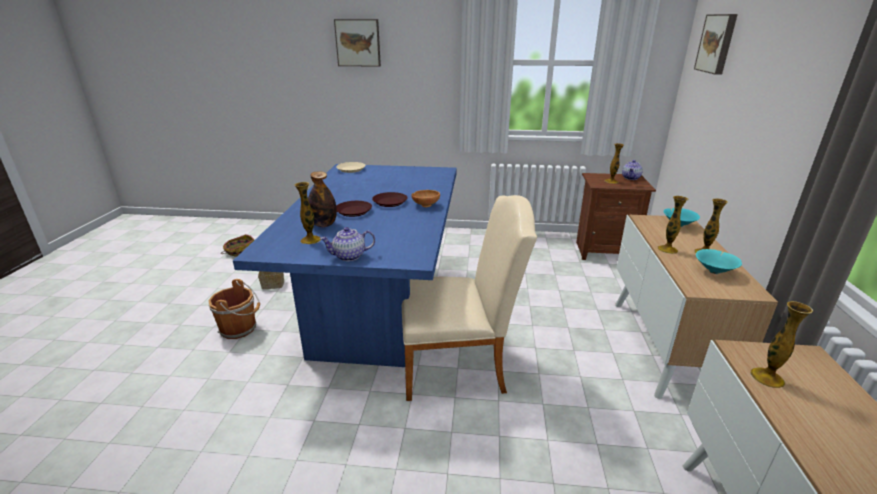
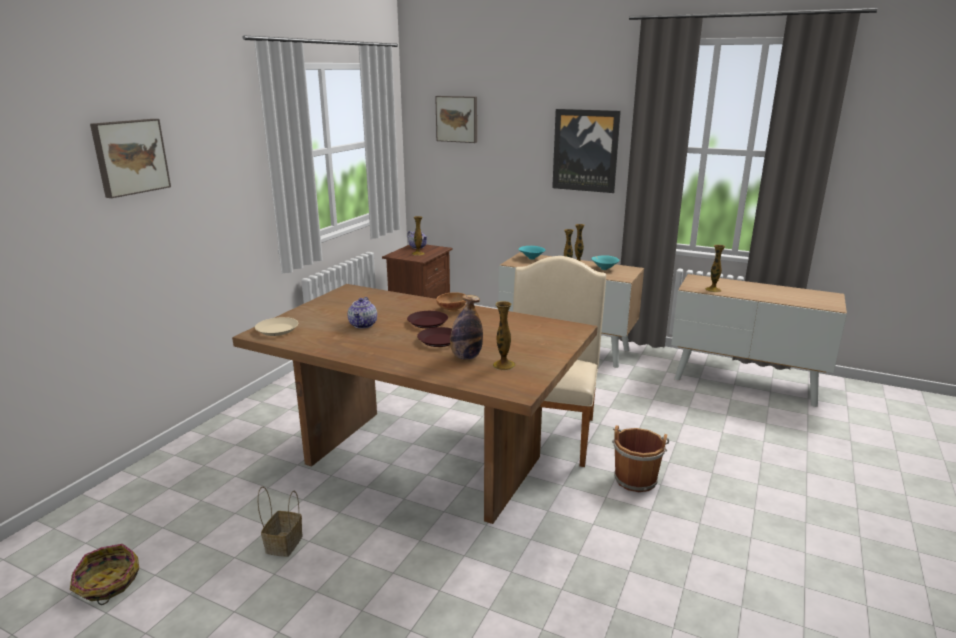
camera: 70 degrees left, 5 degrees down
(240, 328) = (388, 579): brown bucket -> brown bucket (635, 478)
(349, 256) = (554, 351): teapot -> teapot (363, 325)
(379, 309) = (424, 460): blue dining table -> brown dining table
(806, 99) = (585, 150): none -> picture

